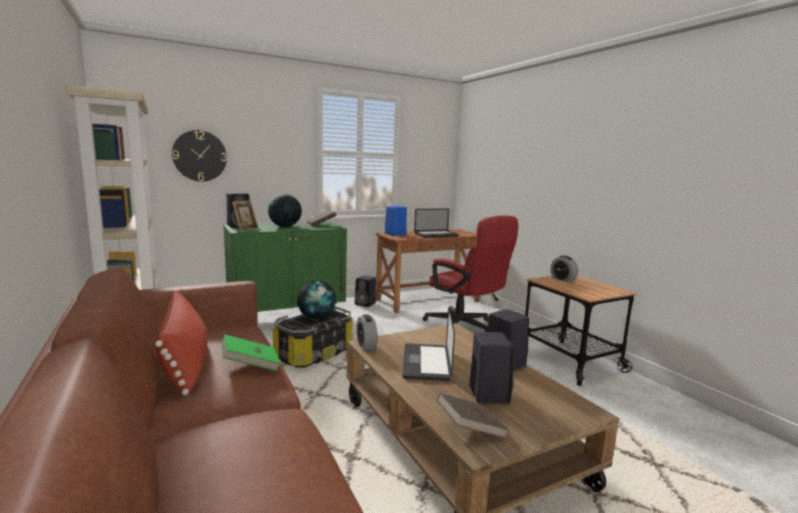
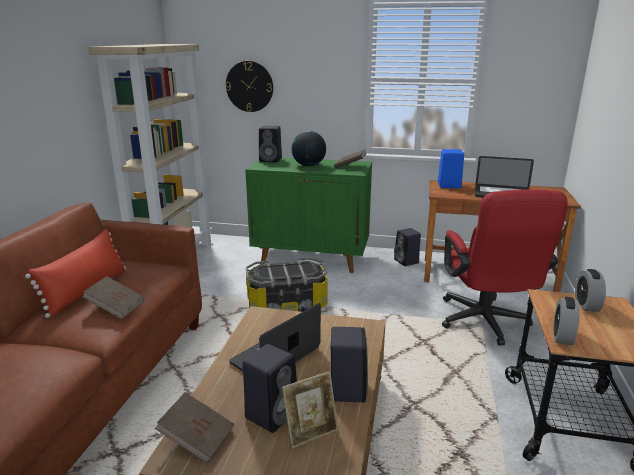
camera: 40 degrees right, 10 degrees up
(246, 230) = (265, 166): picture frame -> picture frame (311, 432)
(250, 365) = (116, 307): green book -> brown book
(316, 317) = (290, 270): globe -> none
(366, 346) = (255, 317): alarm clock -> alarm clock (562, 336)

